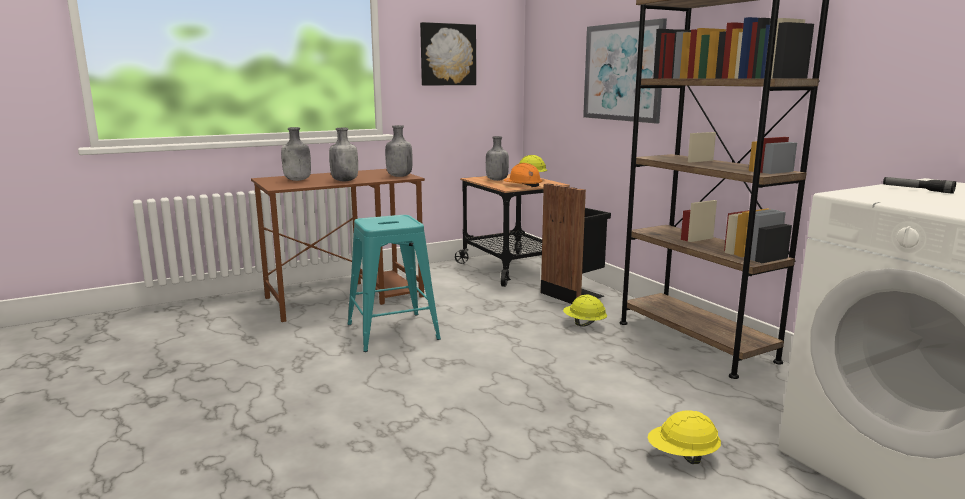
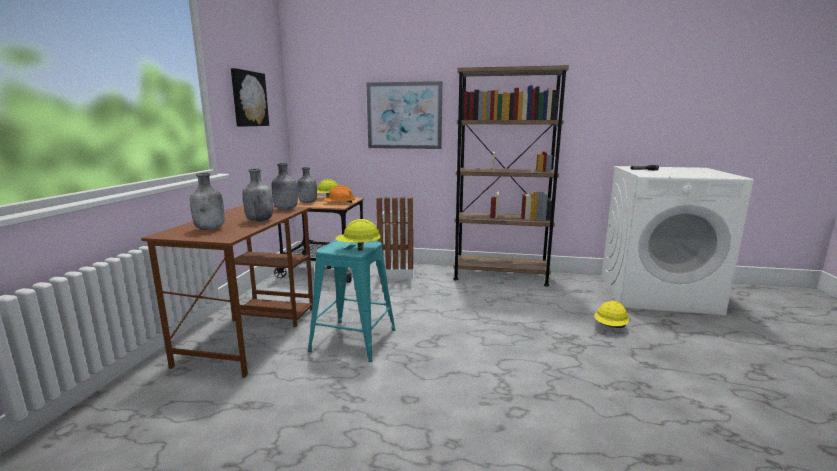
camera: 50 degrees left, 0 degrees up
(573, 293) = (396, 272): black trash can -> white trash can
(584, 324) = (441, 287): yellow hard hat -> yellow hard hat (358, 249)

